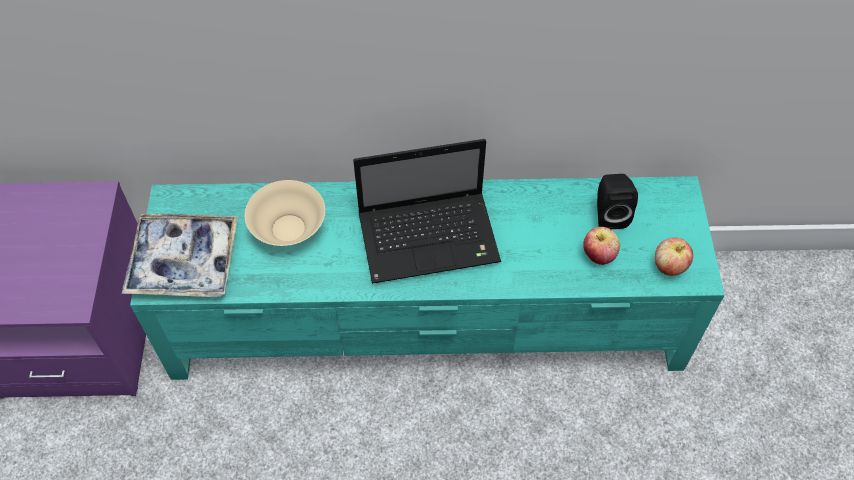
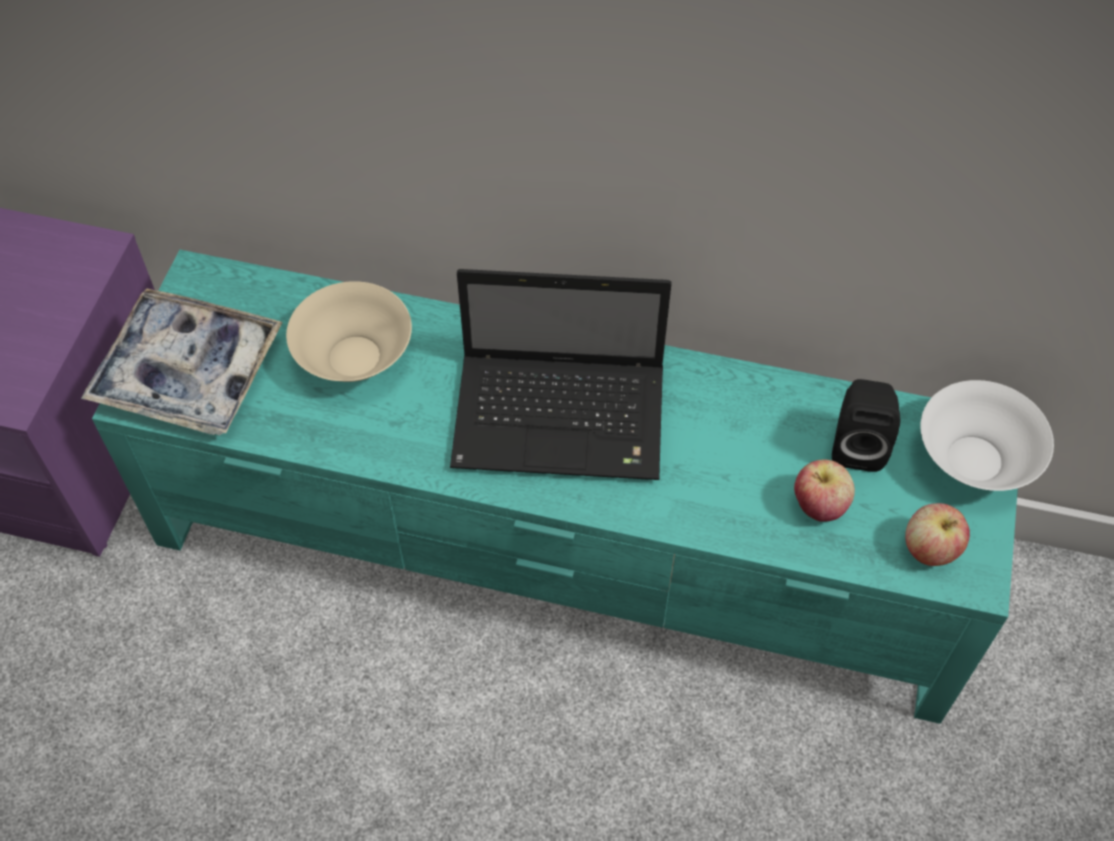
camera: 15 degrees right, 0 degrees up
(678, 209) = (974, 461): none -> white bowl

